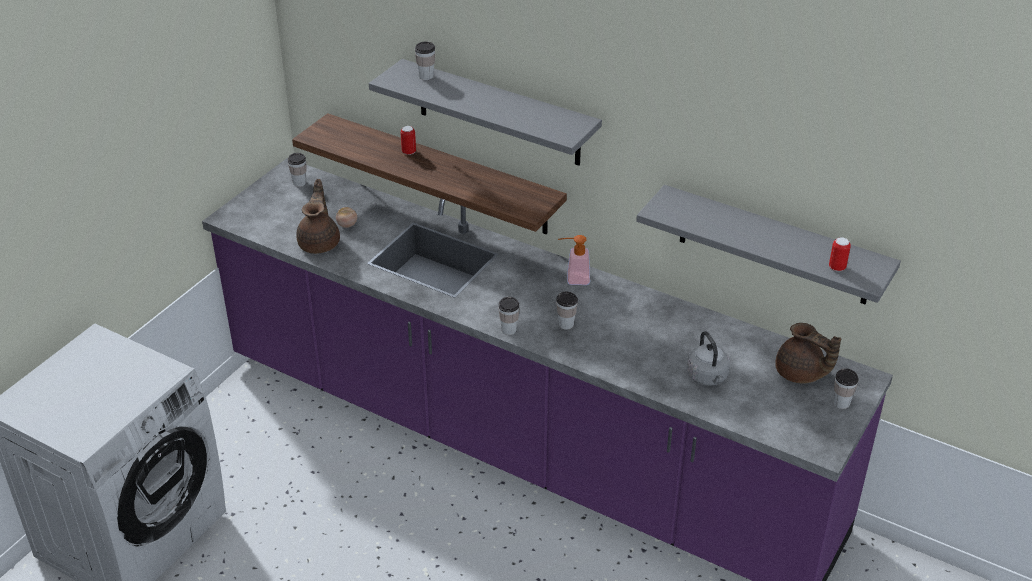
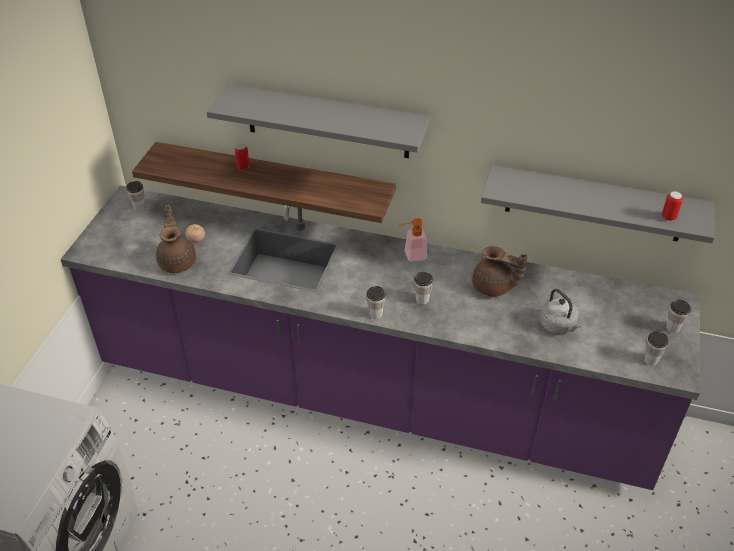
camera: 15 degrees left, 5 degrees up
(426, 76) = (257, 97): cup -> cup (650, 360)
(800, 374) = (630, 308): brown teapot -> brown teapot (493, 287)

